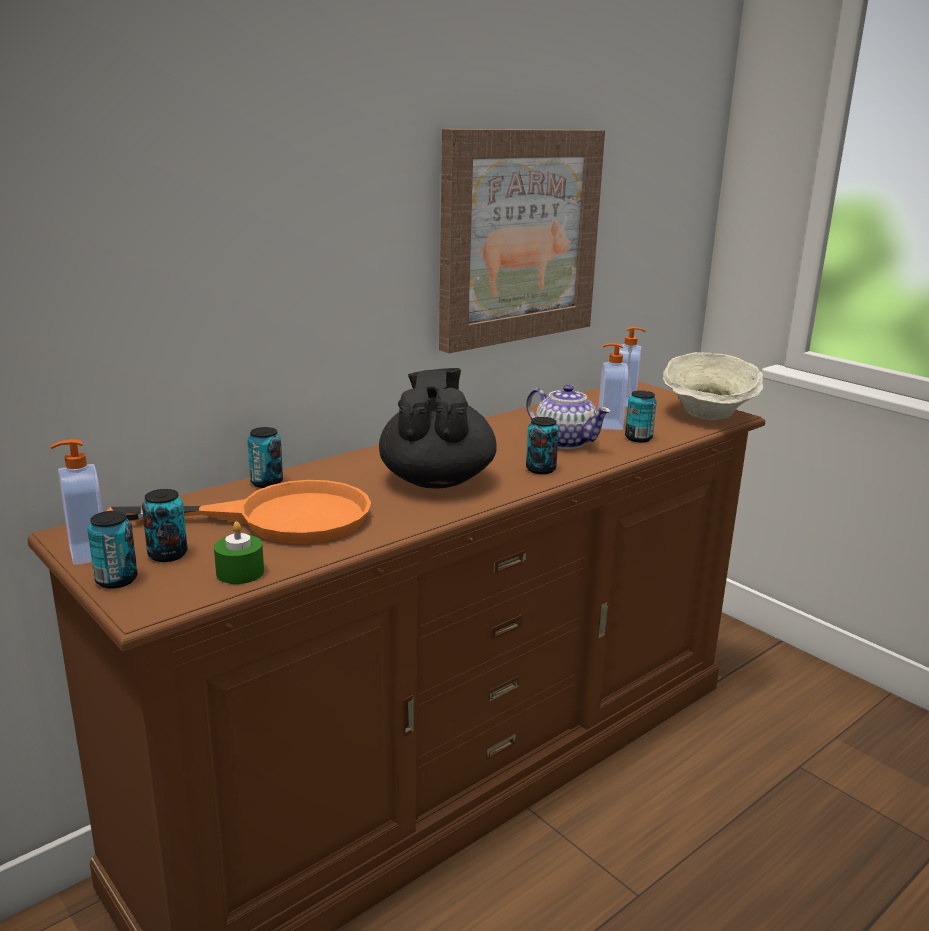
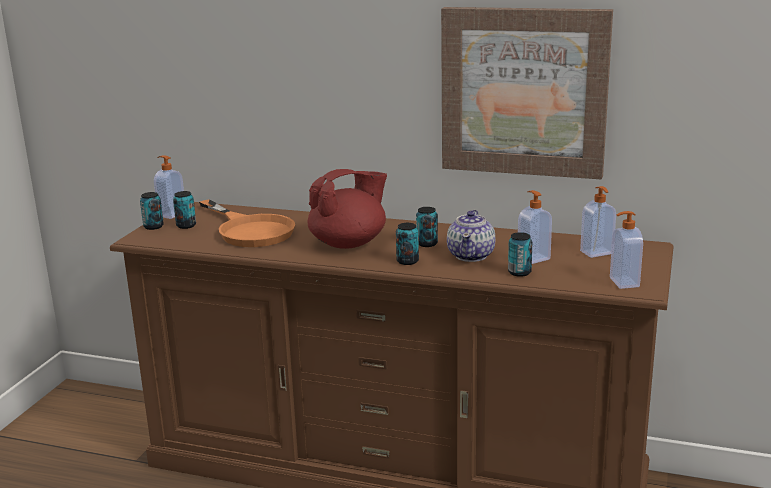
camera: 60 degrees right, 0 degrees up
(240, 572) = (183, 242): green candle -> none
(266, 482) = (289, 215): can -> can (427, 243)
(436, 479) = (349, 243): black teapot -> red teapot
(708, 415) = (623, 282): beige bowl -> soap dispenser

